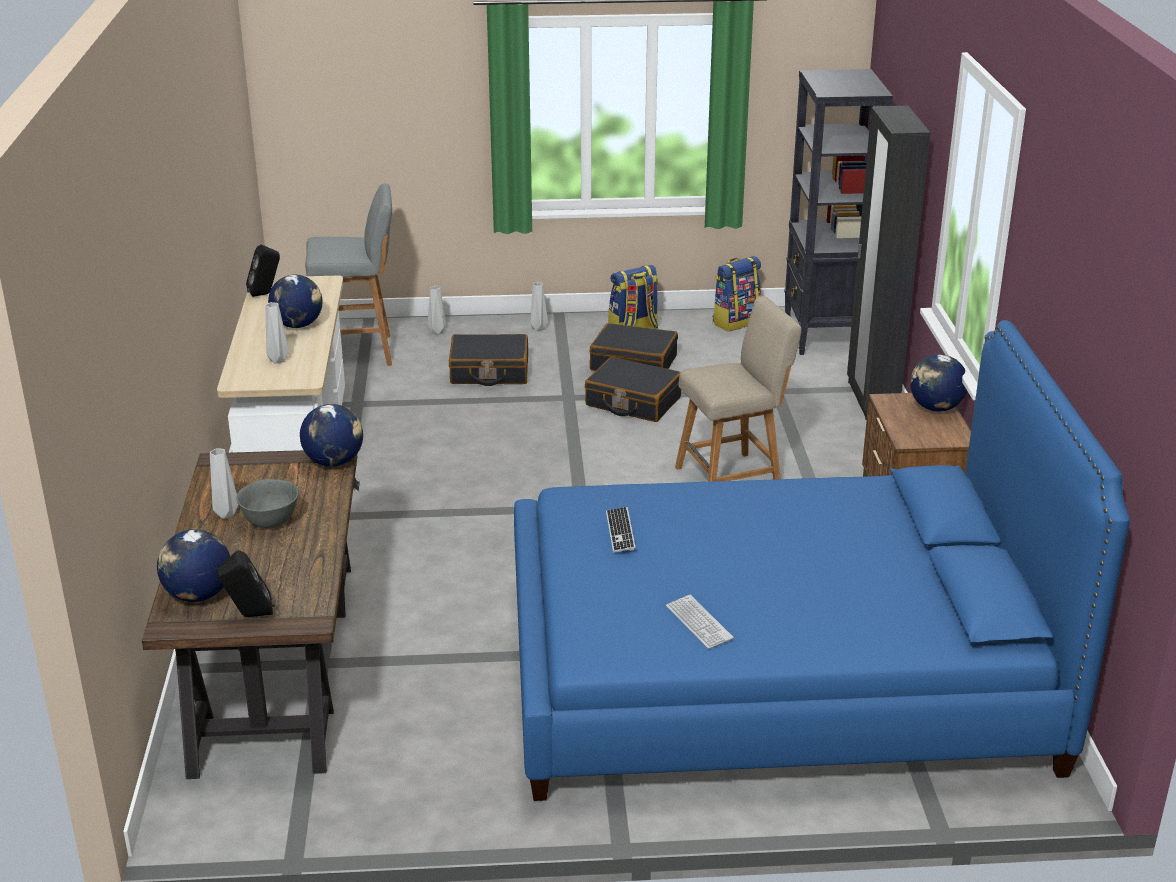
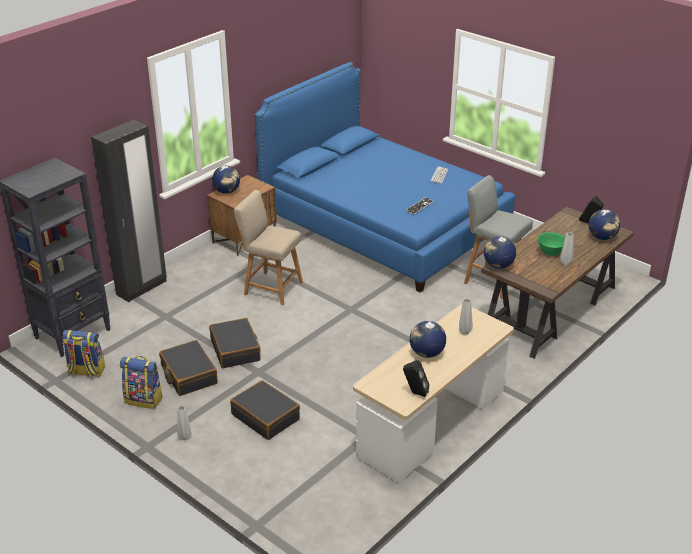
camera: 135 degrees left, 5 degrees up
(271, 521) = (550, 252): grey bowl -> green bowl
(358, 352) = (311, 486): grey stool -> grey stool (492, 280)
(437, 332) = (242, 474): grey vase -> none

